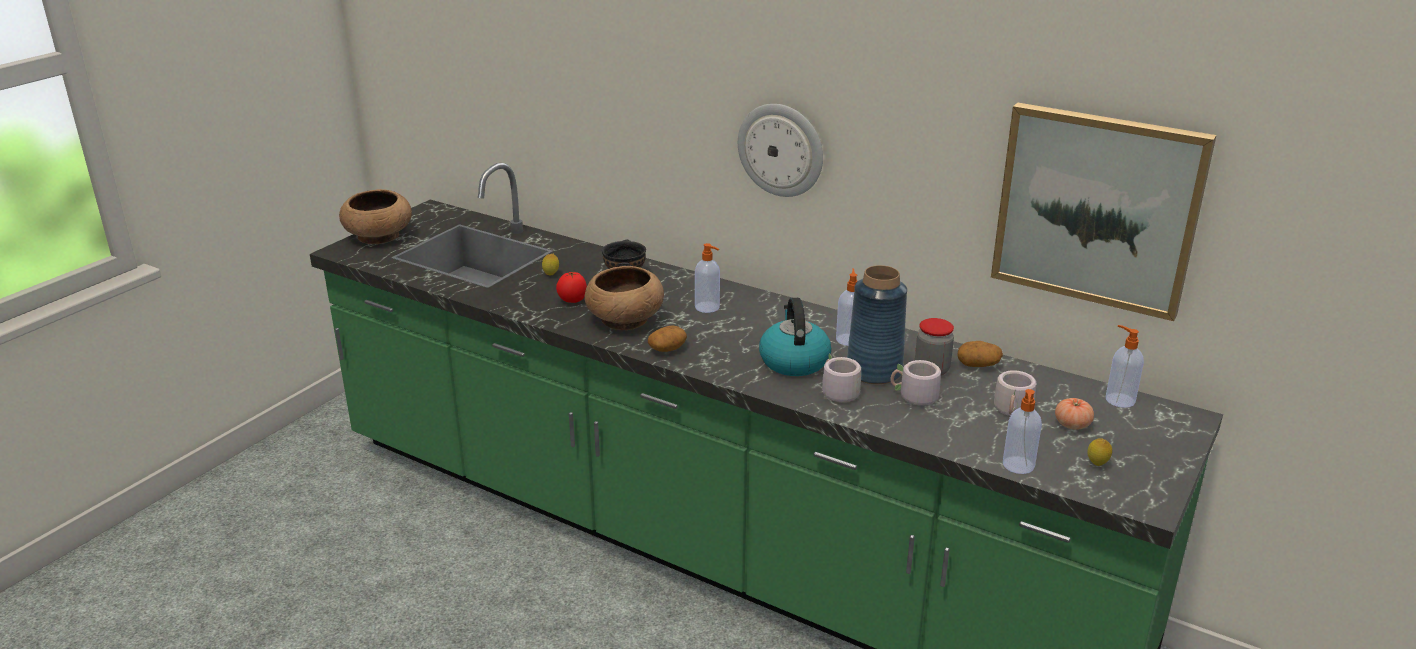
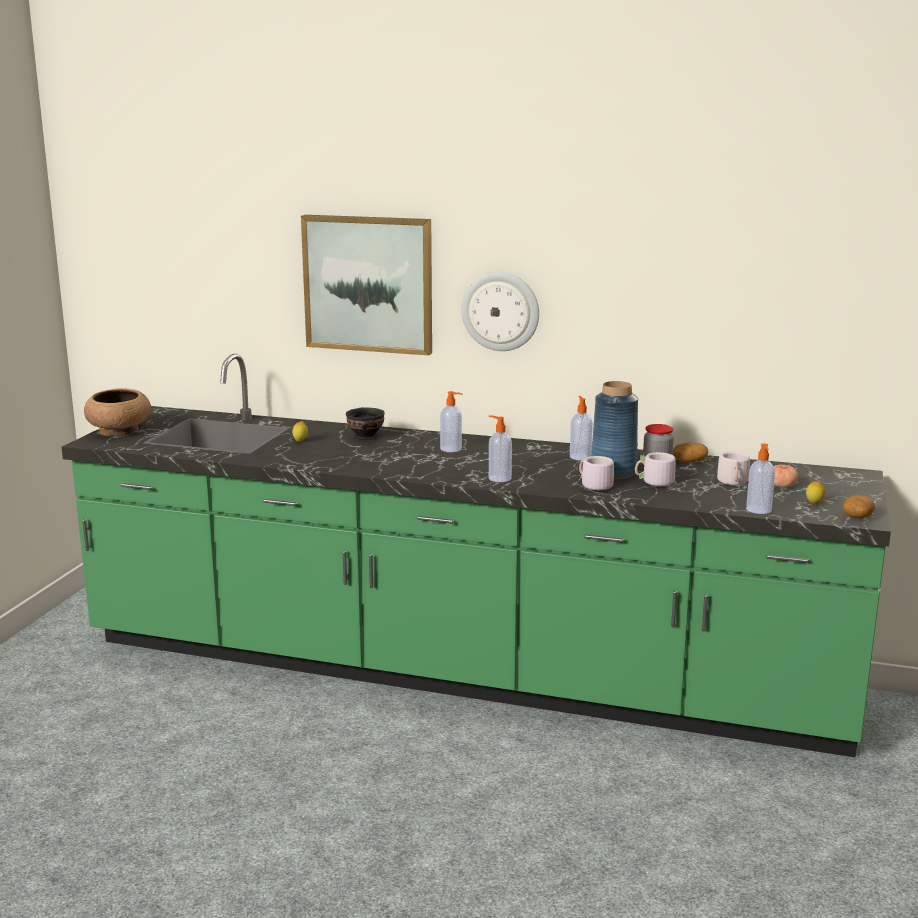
camera: 15 degrees left, 10 degrees down
(572, 301) = (332, 455): tomato -> none
(624, 320) = (387, 462): brown bowl -> none
(667, 349) = (437, 475): potato -> potato (857, 517)
(793, 361) = (546, 472): kettle -> none
(1097, 209) = (769, 322): picture -> picture (368, 284)
(1119, 400) = (805, 470): soap dispenser -> soap dispenser (499, 478)

